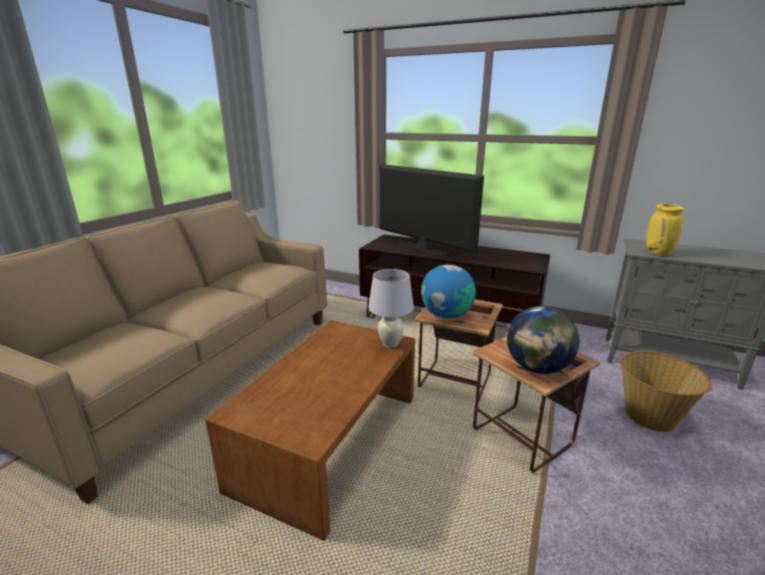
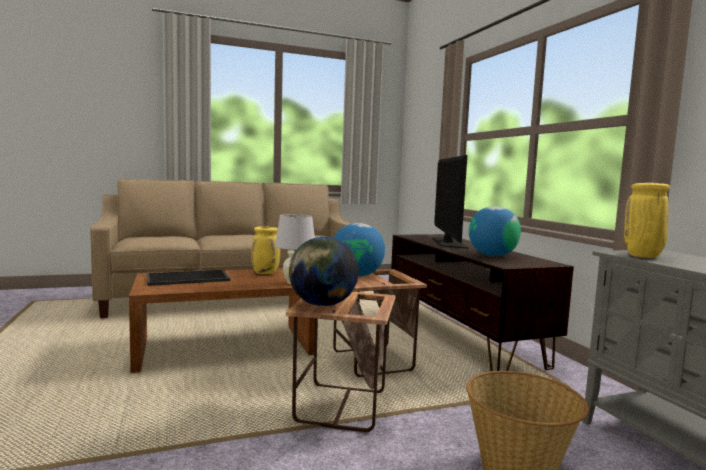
camera: 45 degrees right, 15 degrees down
(290, 393) = (187, 278): none -> tray
(332, 342) = (266, 273): none -> yellow vase
(494, 258) = (492, 255): none -> globe

